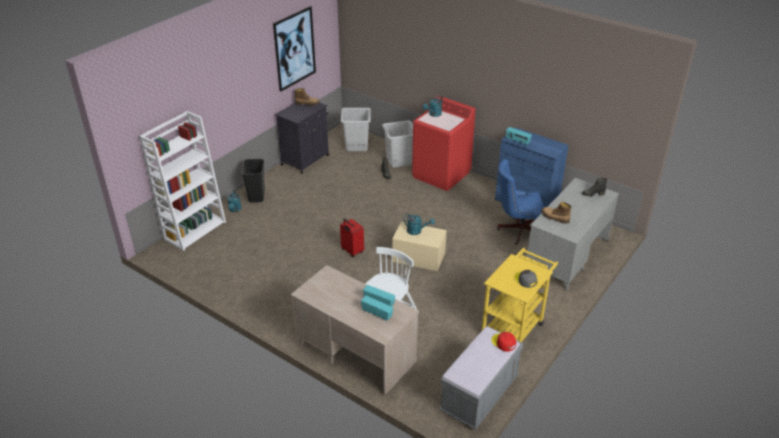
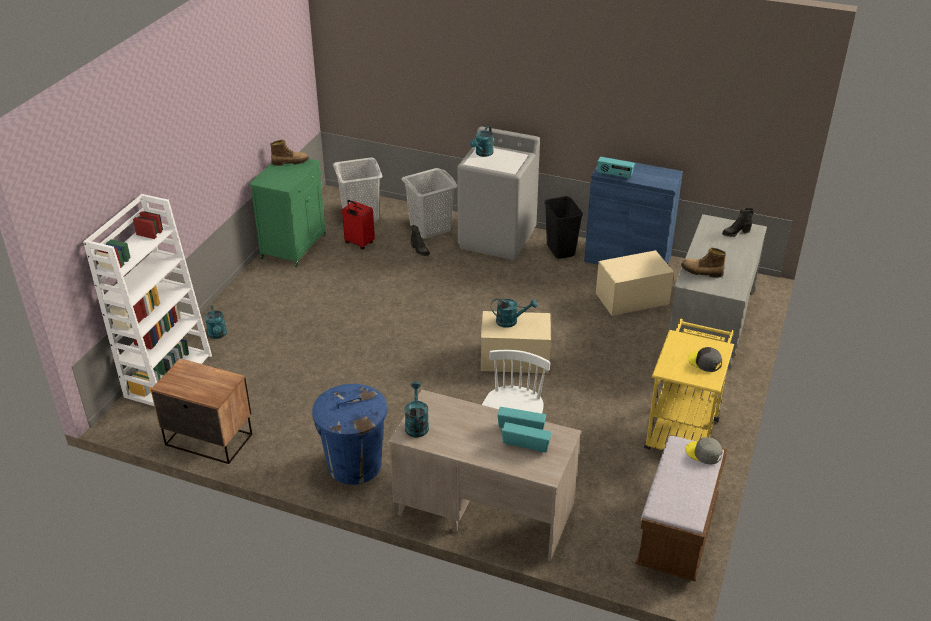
camera: 15 degrees left, 0 degrees up
(203, 274) = (209, 438): none -> nightstand
(256, 196) = (242, 310): black trash can -> black trash can (560, 250)
(284, 308) = (354, 465): none -> blue trash can
(294, 48) = (264, 82): picture -> none
(306, 159) = (294, 246): black cabinet -> green cabinet
(312, 287) = (416, 424): none -> turquoise watering can
(352, 251) = (417, 366): red suitcase -> red suitcase (359, 243)
(441, 174) = (497, 238): red washing machine -> grey washing machine
(479, 395) = (677, 533): grey bench -> brown bench
(503, 343) = (704, 453): red cap -> grey cap
(517, 230) = (631, 298): blue office chair -> beige storage box

